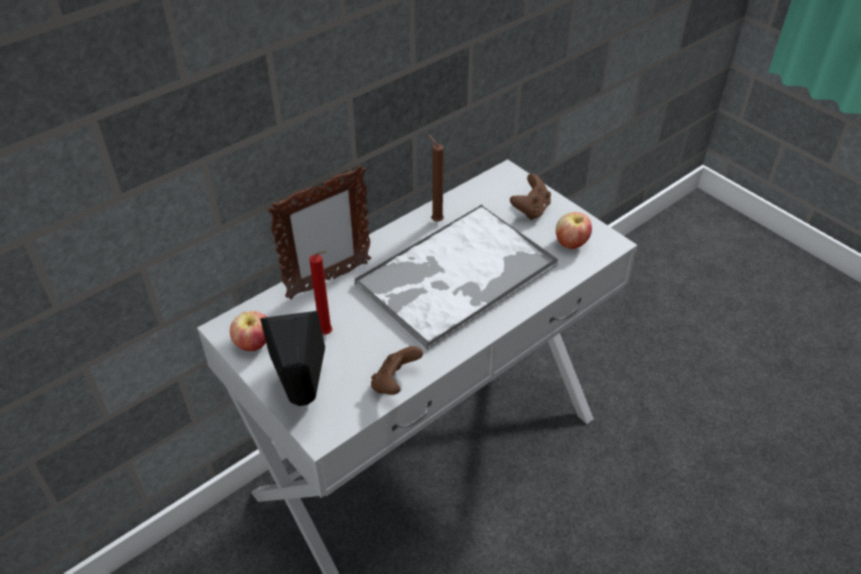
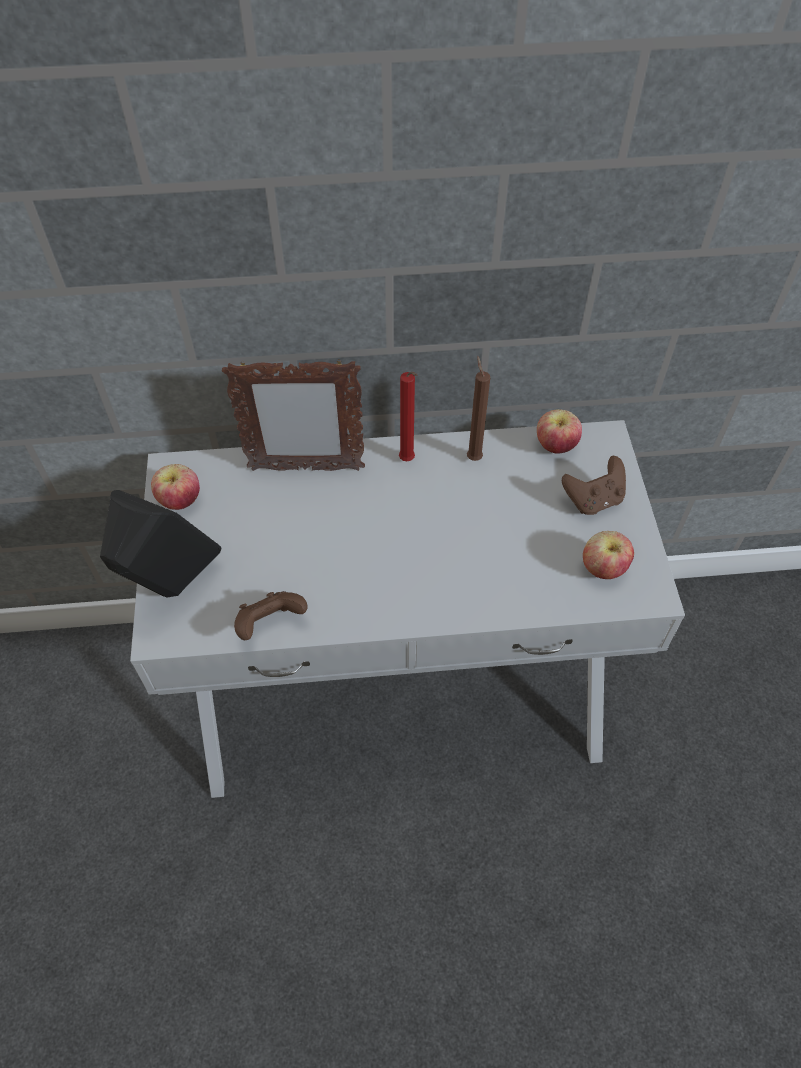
camera: 35 degrees right, 10 degrees up
(328, 334) = (254, 529): red candle -> red candle (408, 461)
(455, 276) = (436, 536): tray -> none
(481, 191) = (555, 446): none -> apple

